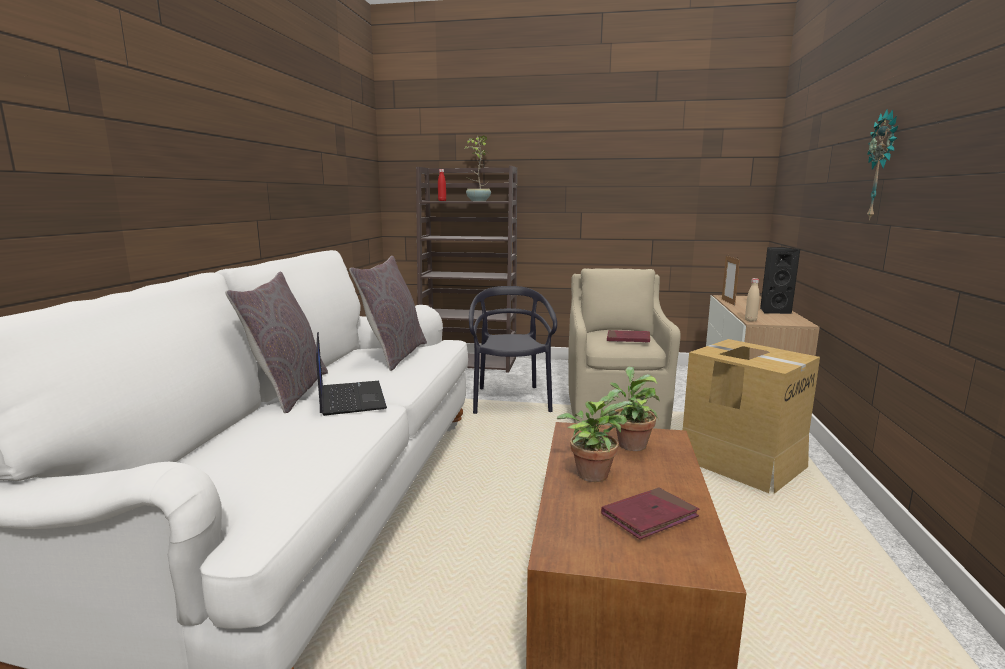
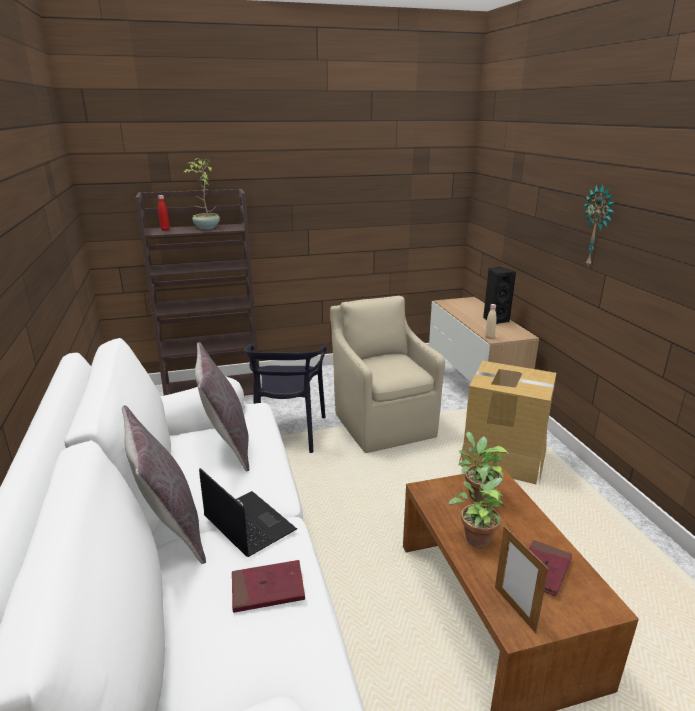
camera: 25 degrees left, 10 degrees up
(510, 400) = (287, 432): black chair -> black chair turned 150 degrees counterclockwise
(628, 339) = (400, 368): red book -> red book (267, 589)
(728, 302) = (453, 311): picture frame -> picture frame (514, 609)

